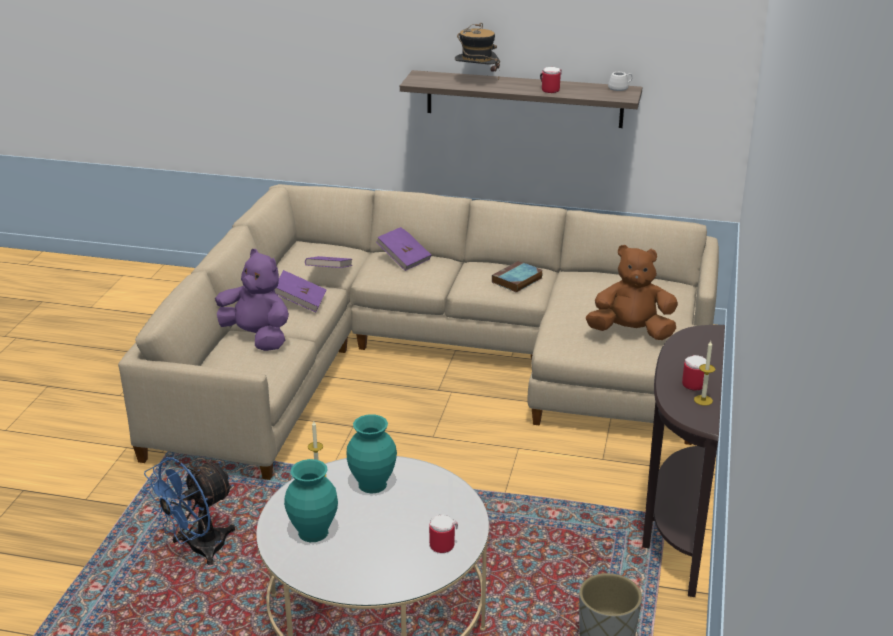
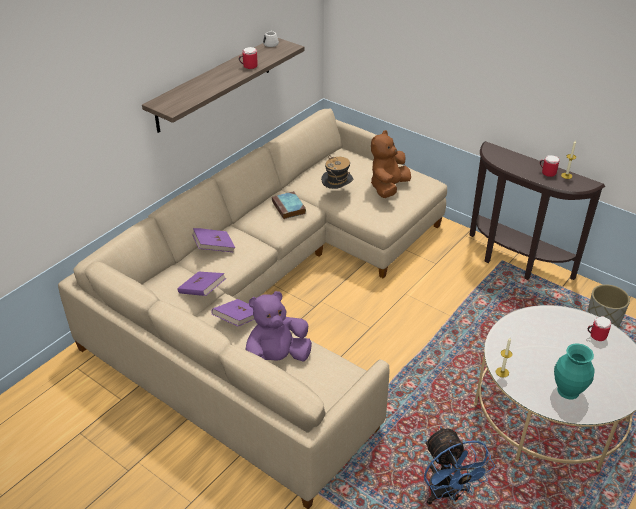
camera: 65 degrees left, 10 degrees up
(372, 484) = (521, 348): turquoise vase -> none
(476, 81) = (199, 86): hat -> hat (337, 193)

